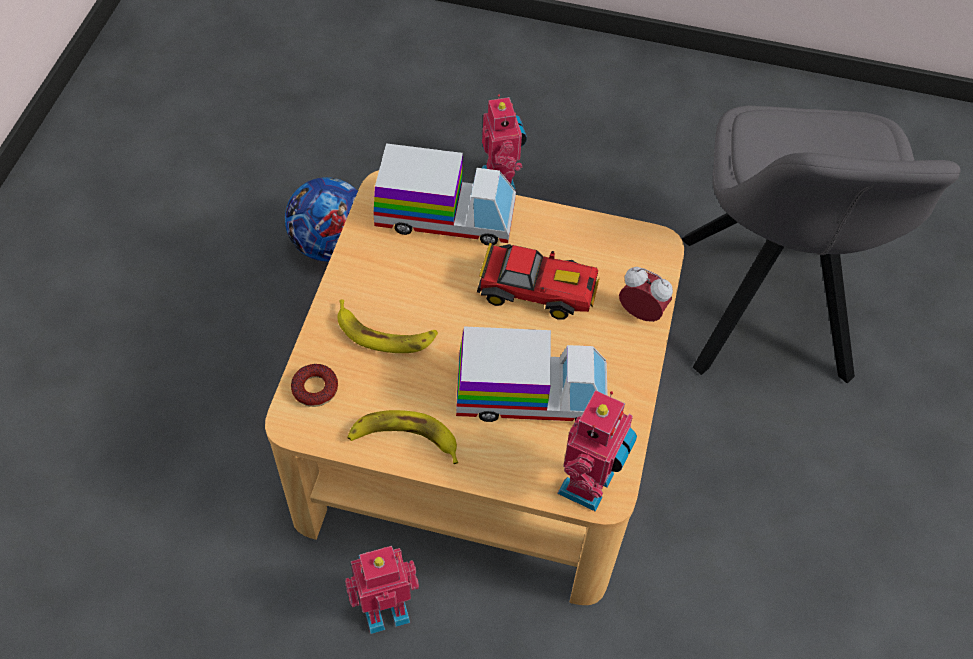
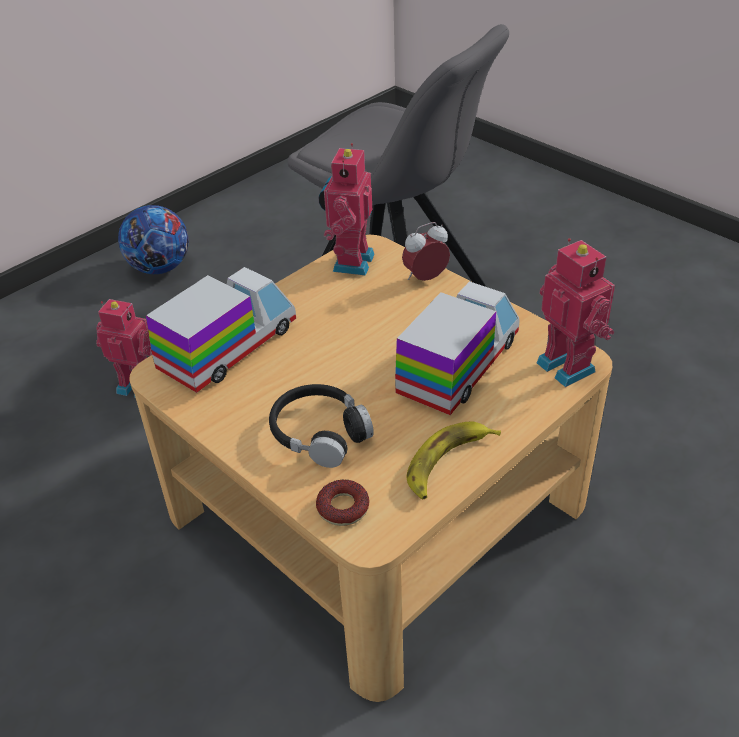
camera: 55 degrees left, 15 degrees down
(331, 245) = (86, 534): football -> football (160, 268)
(385, 333) = (320, 433): banana -> black headphones
(385, 607) = (509, 658): toy robot -> toy robot (350, 262)
(537, 291) = (357, 324): toy car -> none

